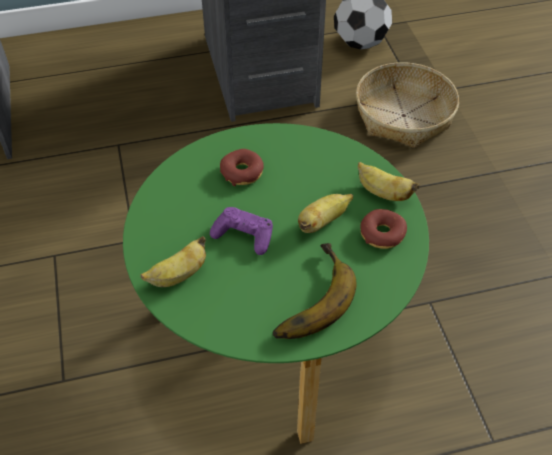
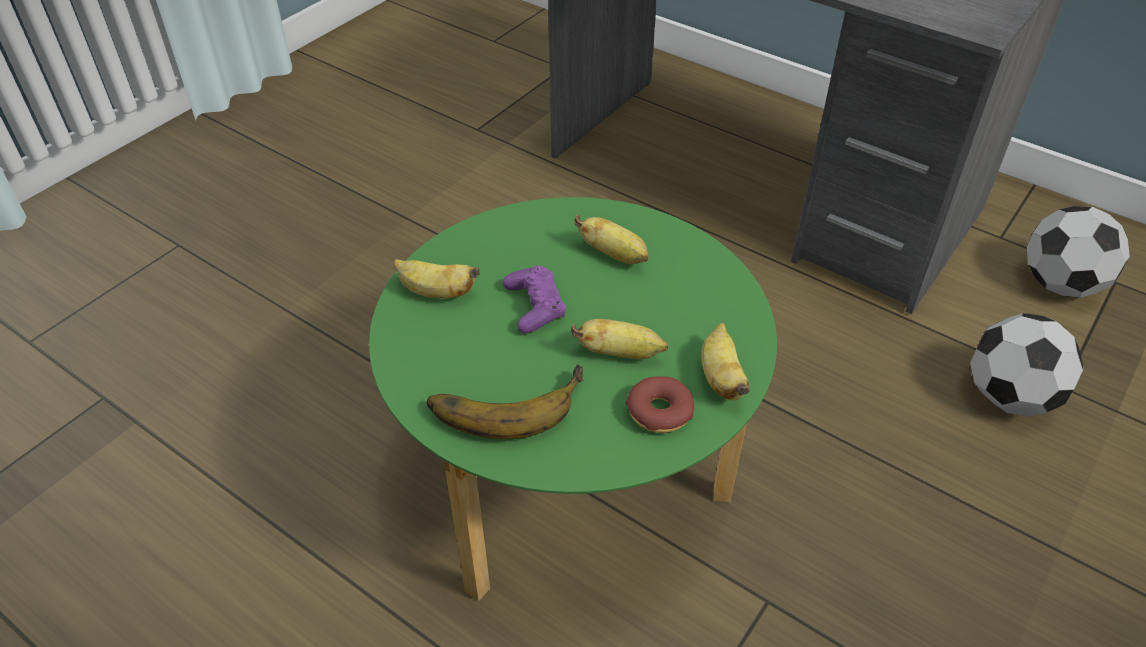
camera: 50 degrees right, 5 degrees down
(242, 172) = (614, 255): donut -> banana
(403, 116) = (1009, 397): basket -> football

